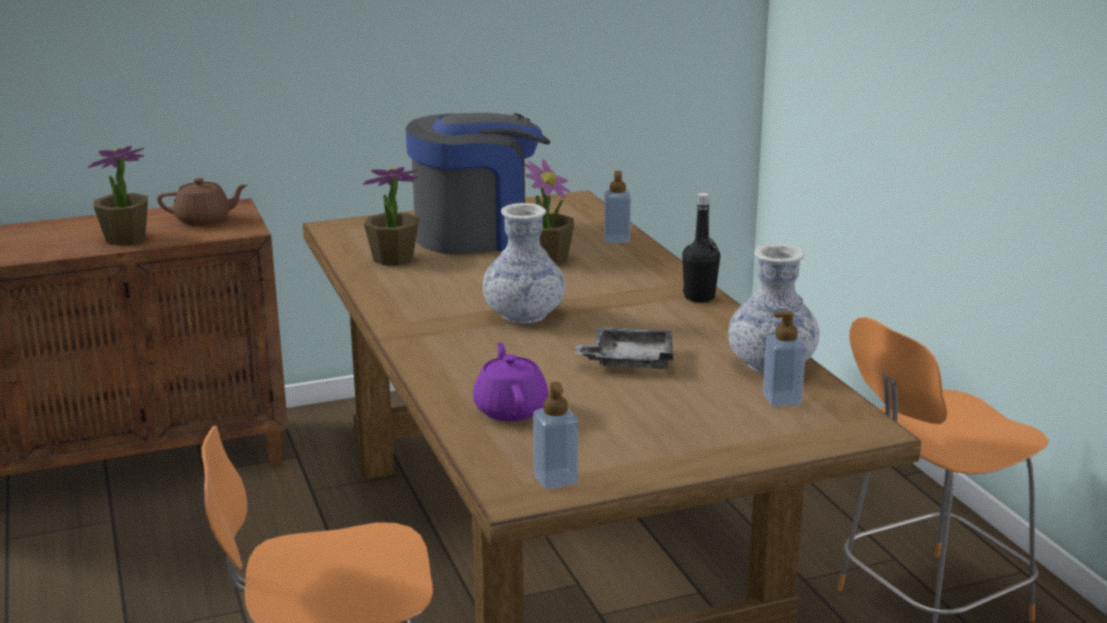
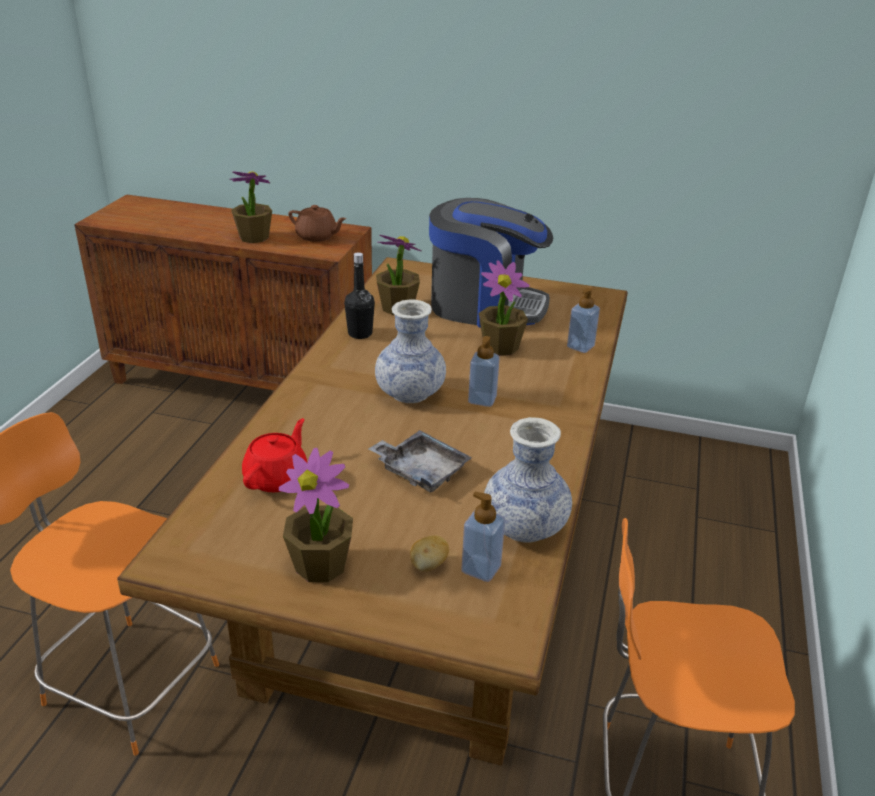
camera: 35 degrees right, 10 degrees up
(511, 409) = (277, 477): purple teapot -> red teapot
(555, 479) = (210, 560): soap dispenser -> soap dispenser (482, 399)
(656, 445) = (321, 565): none -> potted plant
(699, 297) = (565, 430): black bottle -> black bottle (360, 333)
(740, 413) = (428, 565): none -> potato

